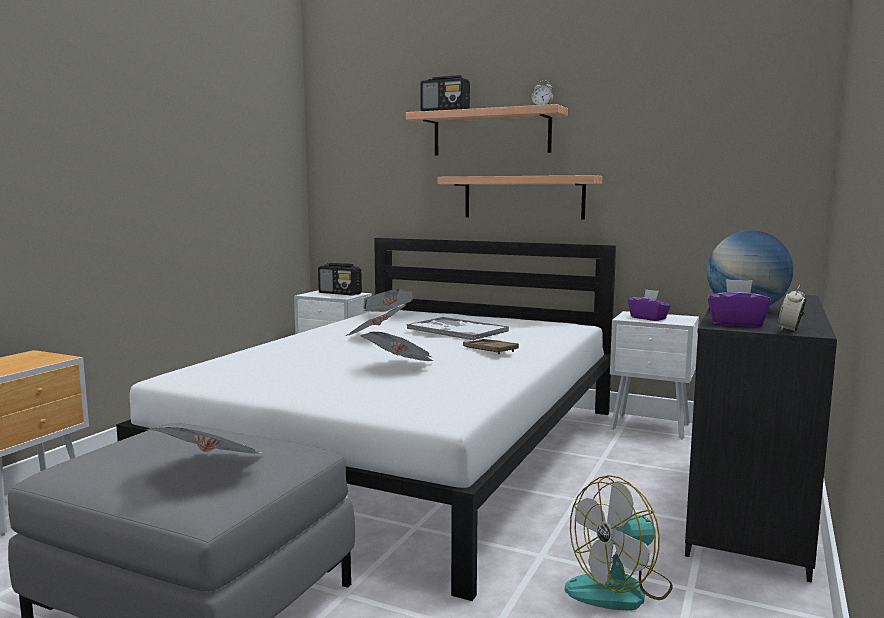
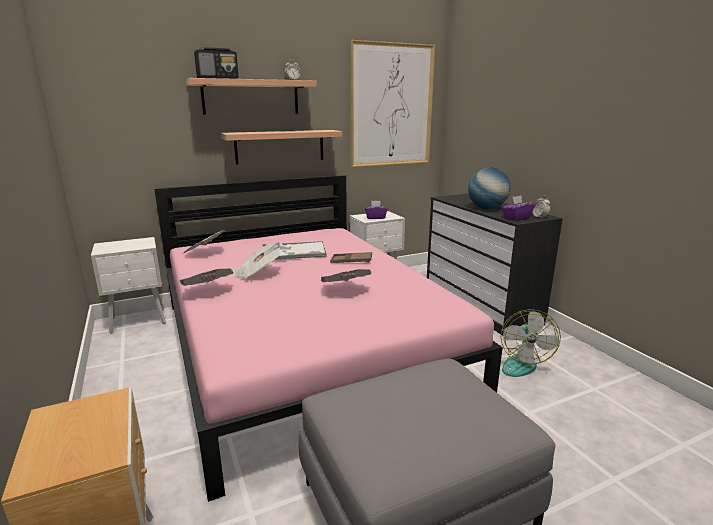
camera: 50 degrees left, 10 degrees up
(212, 470) = (460, 405): newspaper -> newspaper (208, 291)
(340, 293) = (129, 243): radio -> none
(410, 452) = (304, 346): white bed -> pink bed
(713, 138) = (391, 106): none -> picture

